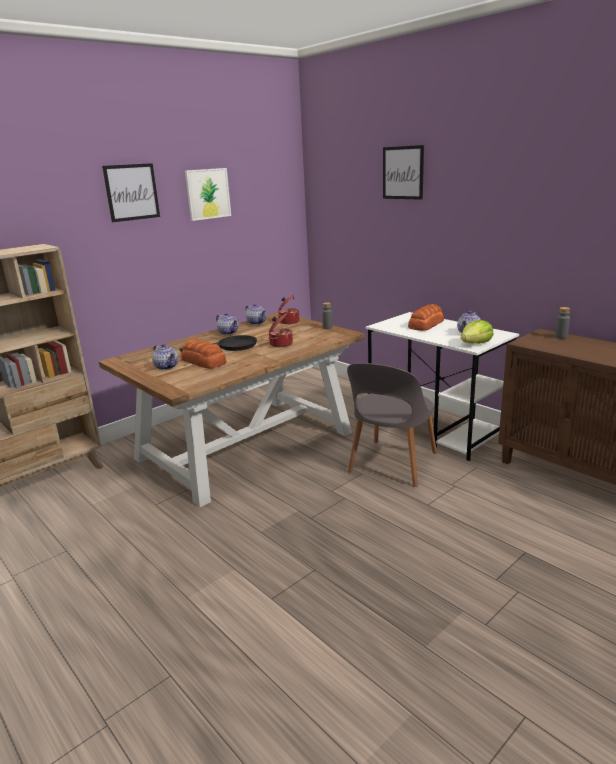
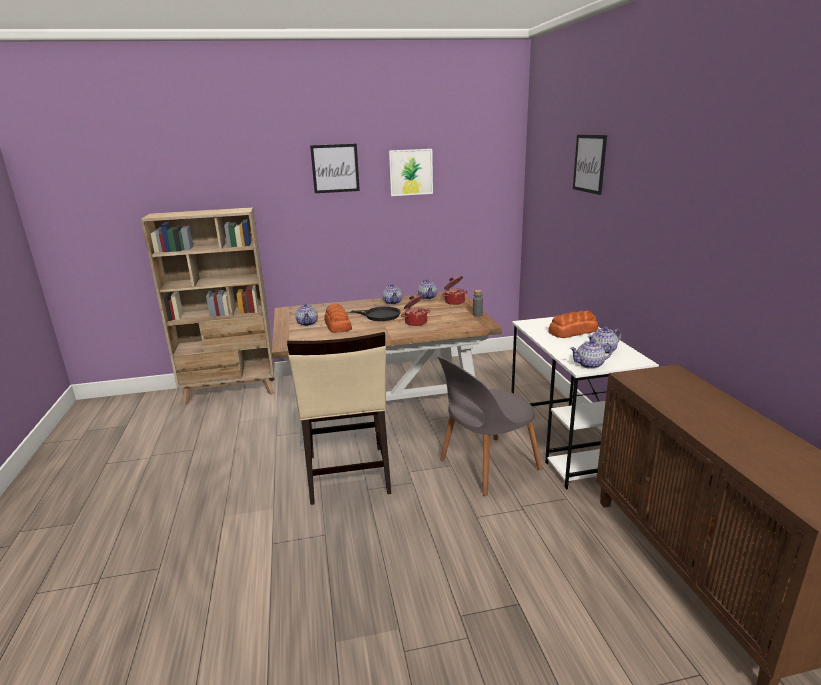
camera: 30 degrees right, 0 degrees up
(276, 513) = (347, 474): none -> beige chair
(476, 344) = (590, 365): lettuce -> teapot
(561, 337) = (685, 380): grey bottle -> none

